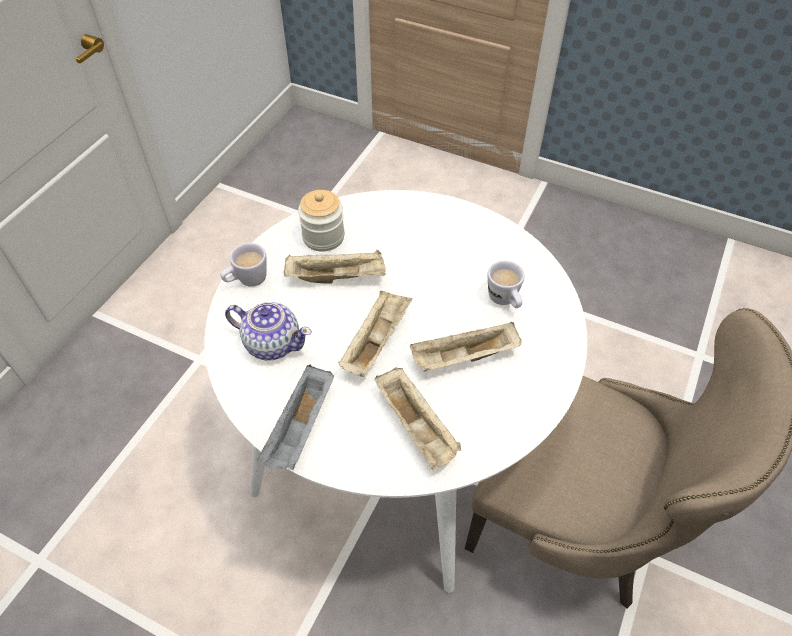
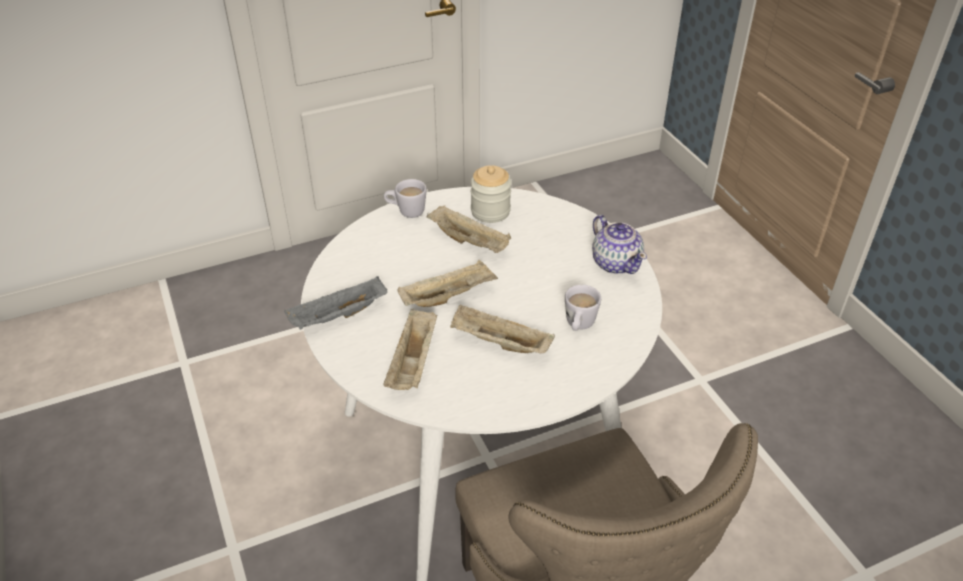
camera: 40 degrees right, 10 degrees down
(272, 343) = (379, 257): teapot -> teapot (616, 263)

